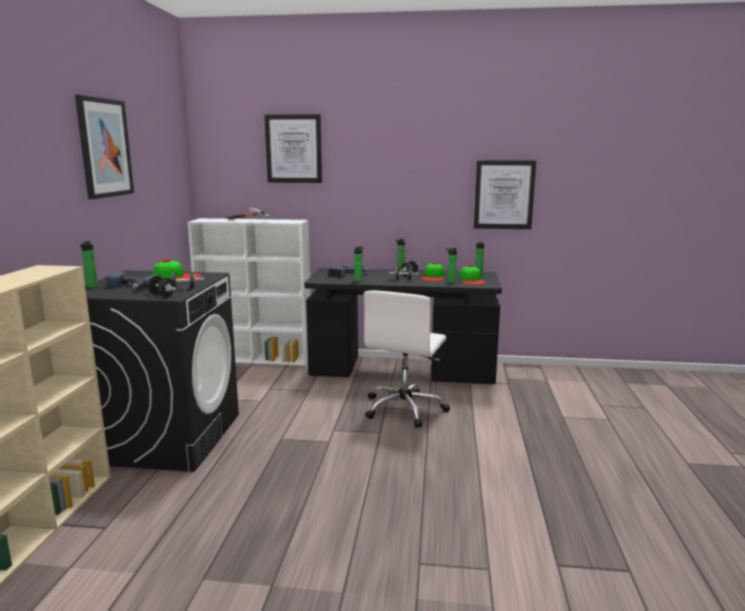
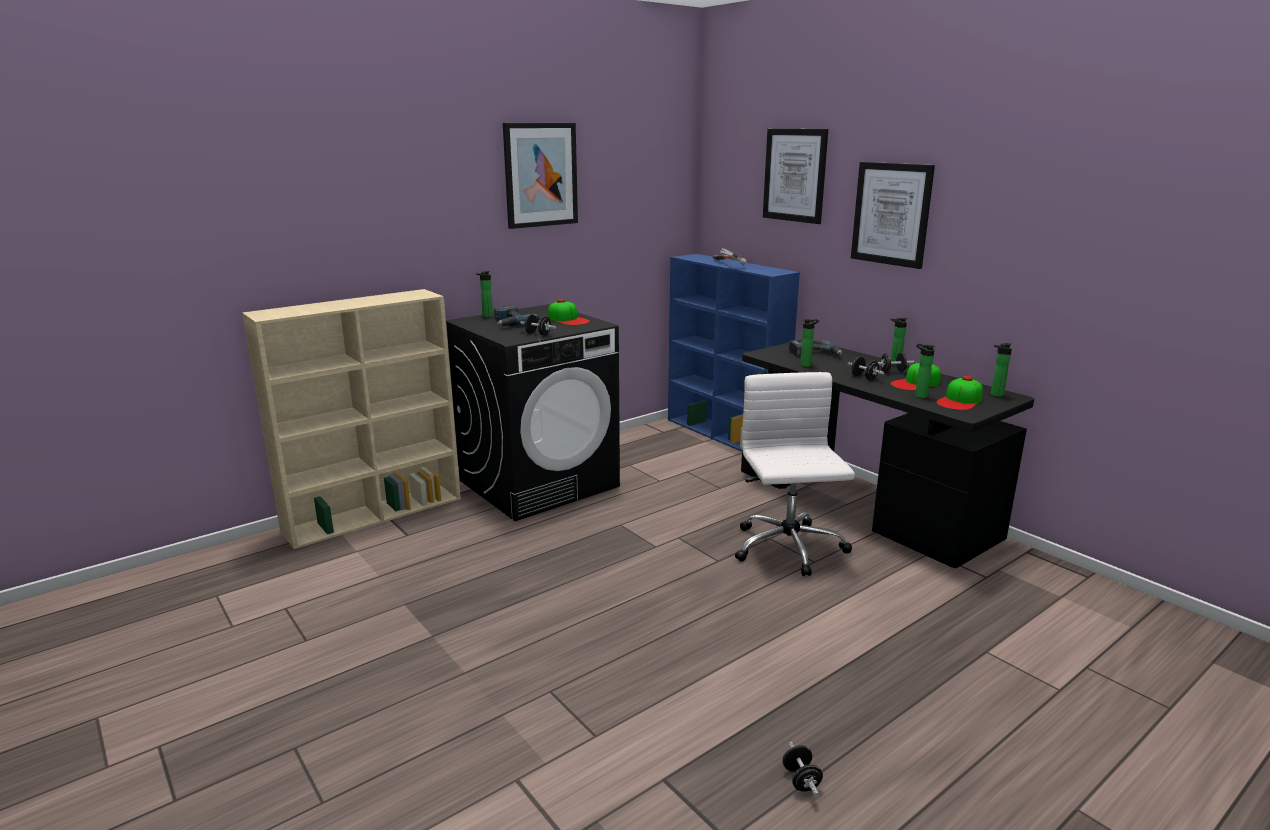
camera: 45 degrees right, 5 degrees up
(162, 295) = (508, 337): black dumbbell -> black dumbbell (801, 780)
(257, 358) = (725, 435): white bookcase -> blue bookcase
(405, 409) = (788, 549): white office chair -> white office chair turned 105 degrees clockwise
(504, 195) = (1069, 272): picture -> picture (891, 214)

